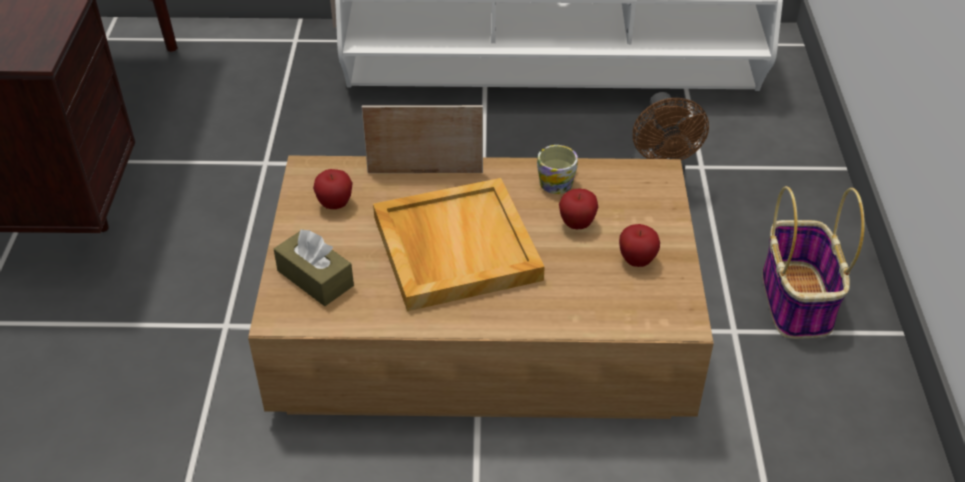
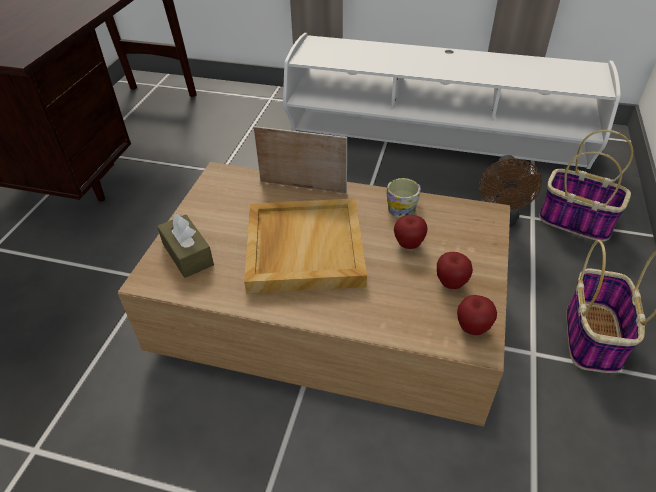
camera: 15 degrees right, 0 degrees up
(335, 204) = (227, 201): apple -> apple (472, 328)
(752, 164) = (574, 221): none -> basket

